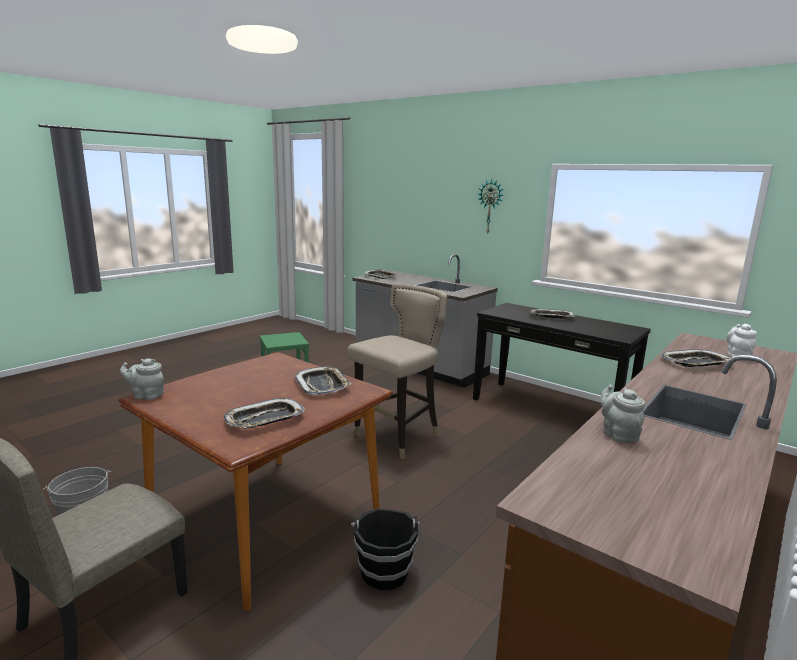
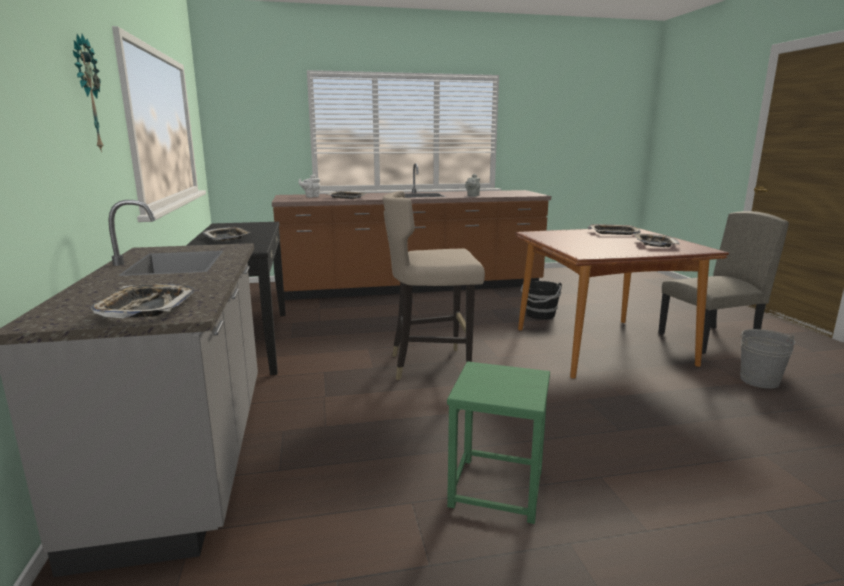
camera: 140 degrees left, 0 degrees up
(146, 395) = (705, 249): grey teapot -> none
(322, 385) = (560, 238): tray -> tray (654, 244)

